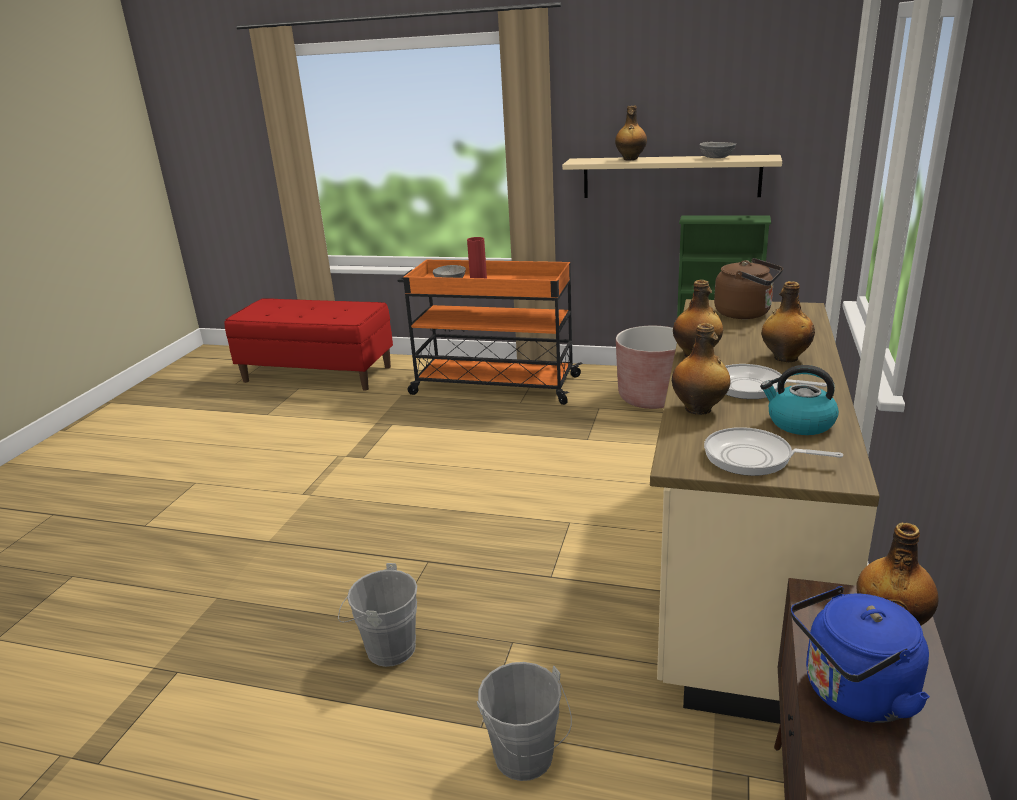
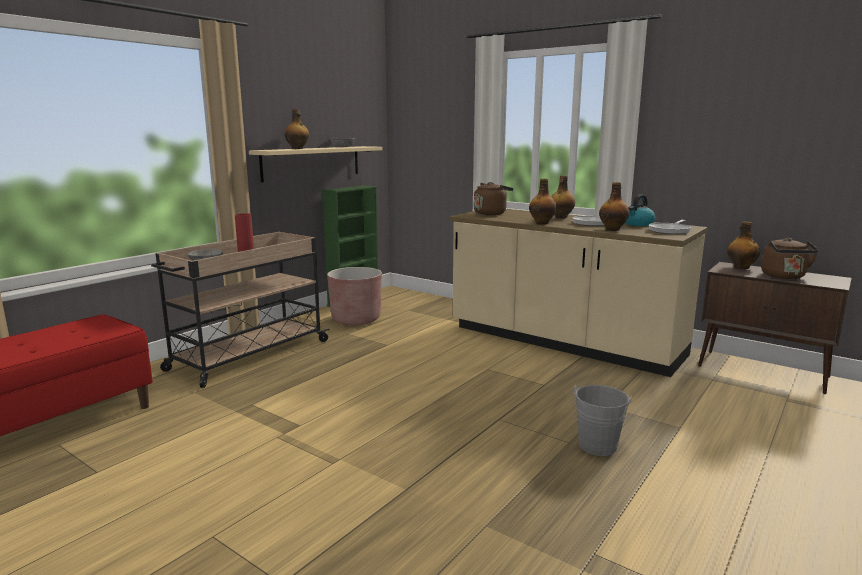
camera: 70 degrees left, 10 degrees down
(493, 385) = (248, 356): orange cart -> beige cart
(527, 761) = (707, 419): grey bucket -> none
(853, 694) = (784, 277): blue kettle -> brown kettle

